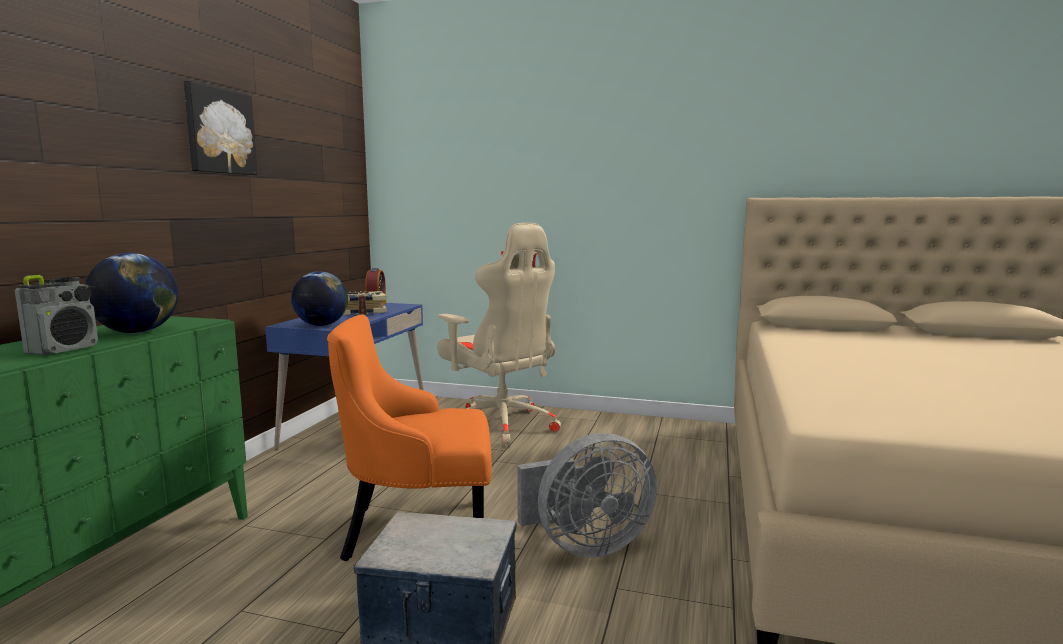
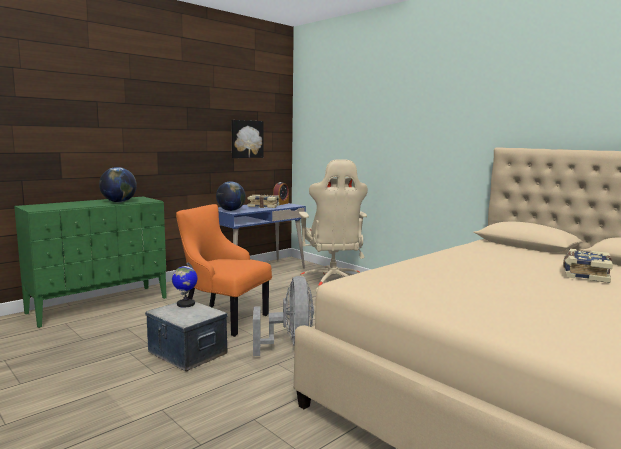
camera: 30 degrees right, 0 degrees up
(64, 349) = (83, 205): radio -> none
(219, 131) = (188, 108): picture -> picture (246, 139)
(412, 525) = (185, 304): none -> globe
(585, 545) = (289, 344): grey fan -> grey fan turned 105 degrees counterclockwise
(976, 353) = (585, 274): none -> book

